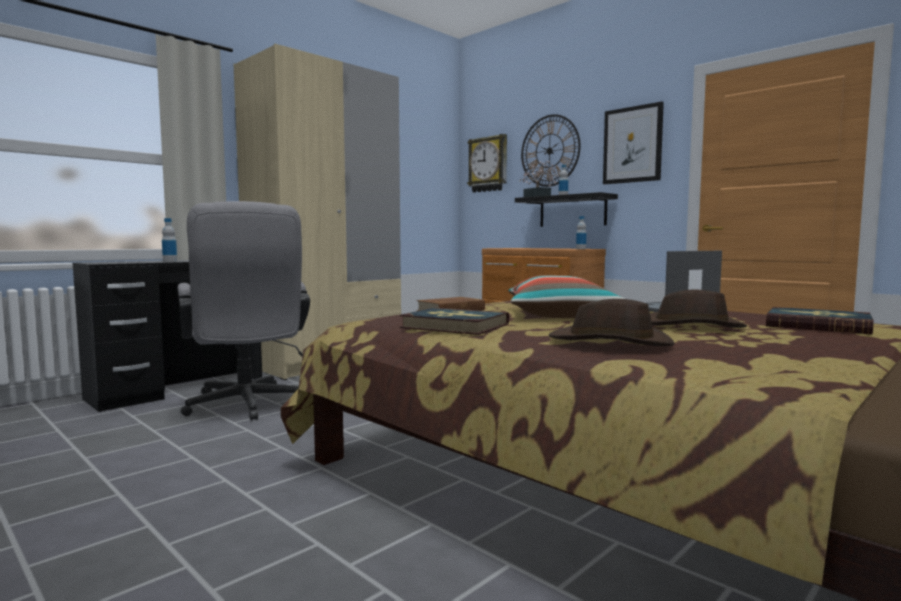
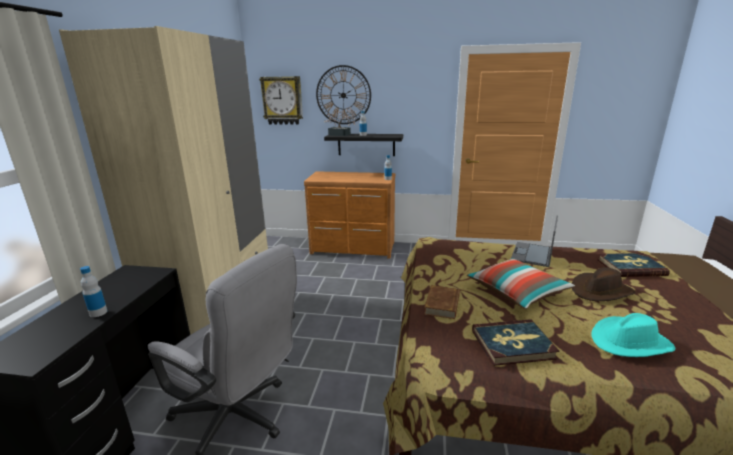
camera: 35 degrees left, 15 degrees up
(610, 342) = (630, 342): brown hat -> turquoise hat
(632, 145) = (414, 98): picture -> none

